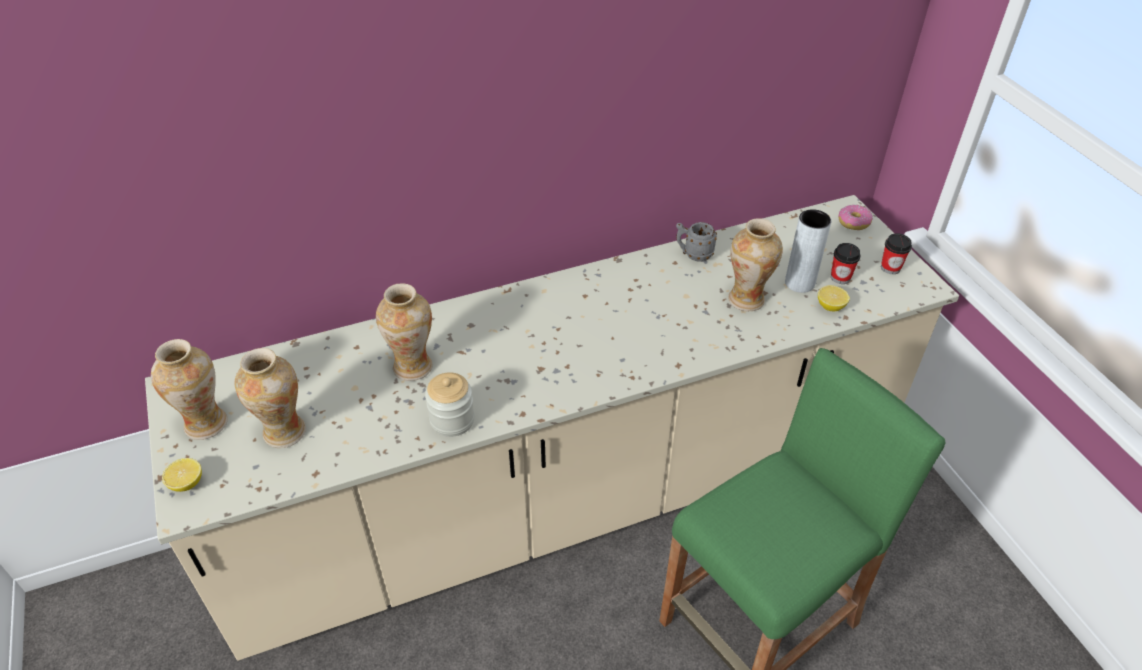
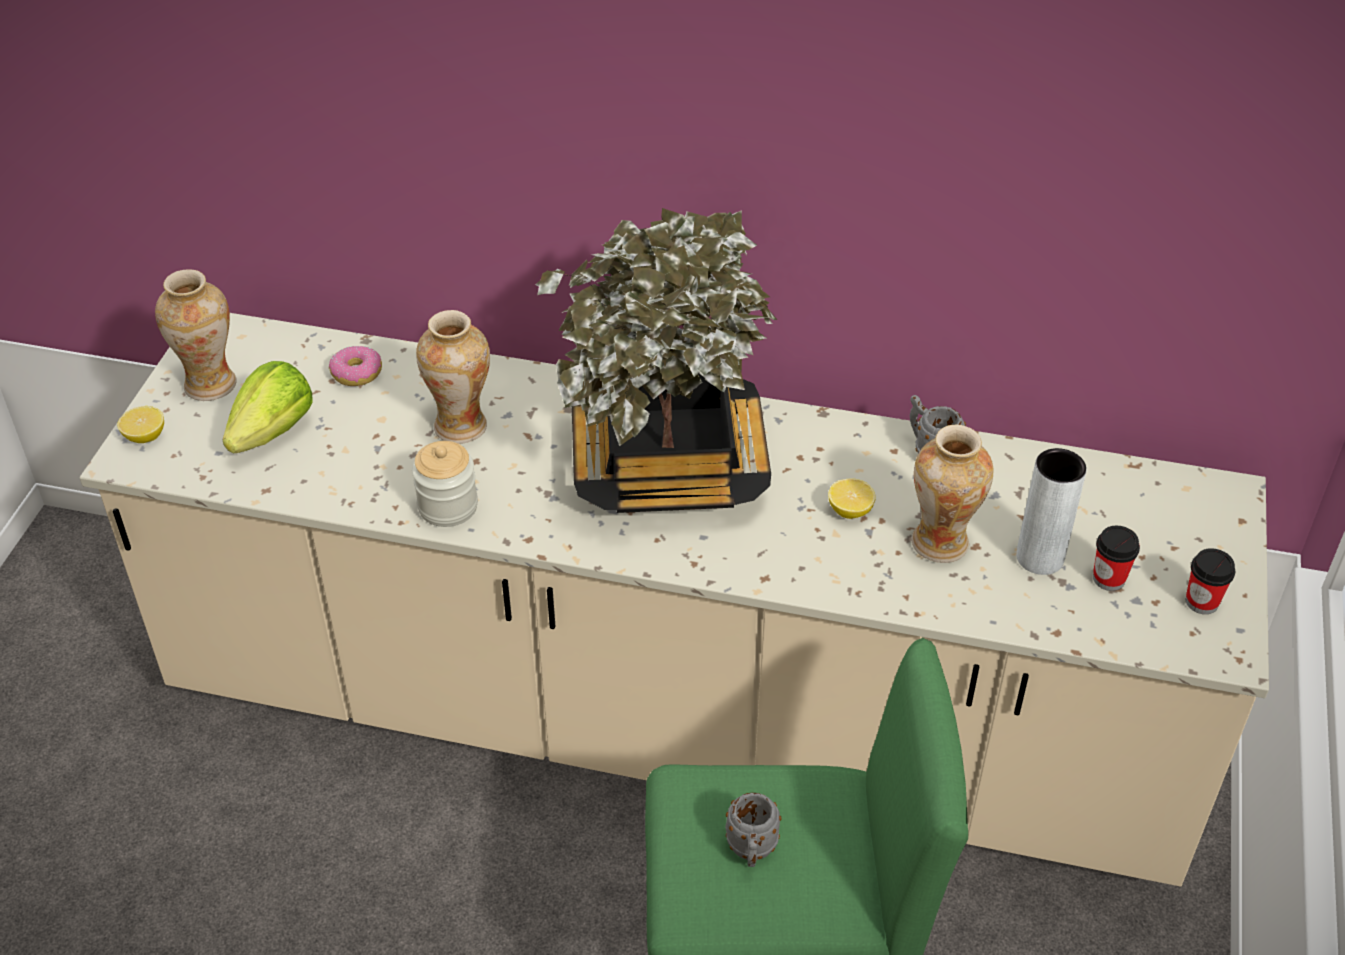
camera: 35 degrees right, 0 degrees up
(284, 432) = (273, 431): vase -> lettuce
(561, 328) = (668, 463): none -> potted plant
(779, 529) = (751, 851): none -> grey mug
(830, 306) = (1050, 608): lemon -> lemon (850, 510)
(853, 222) = (1217, 514): donut -> donut (357, 373)

